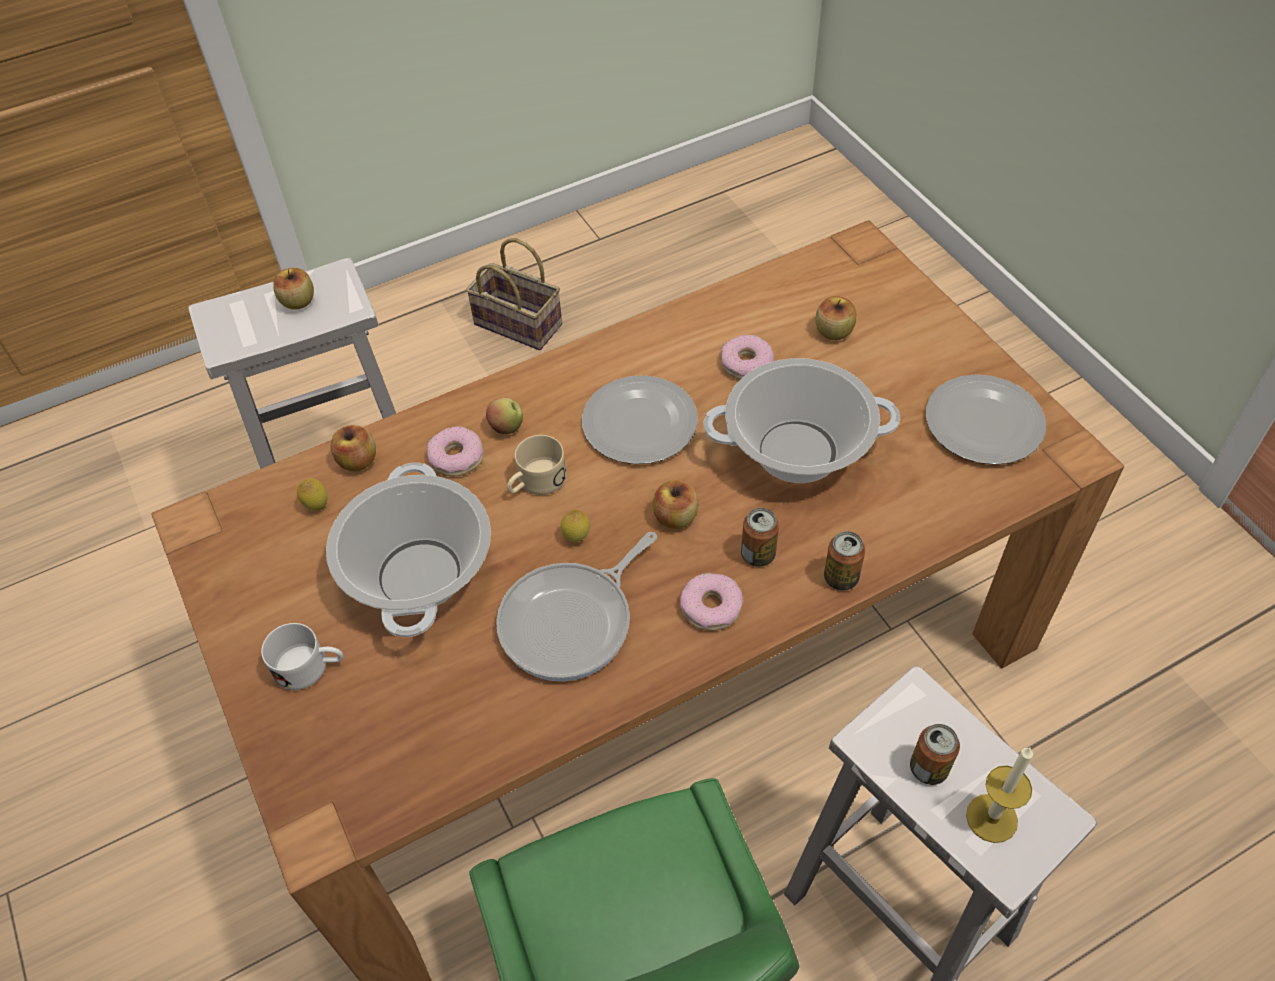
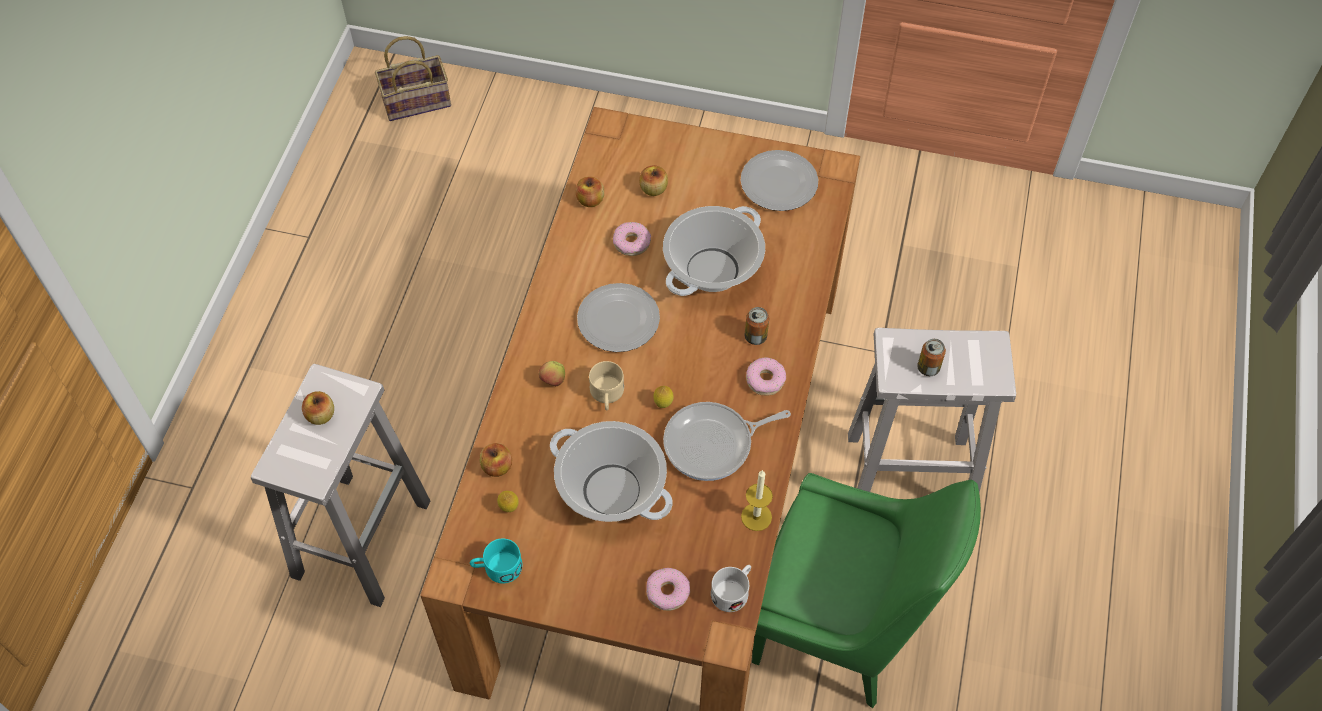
camera: 50 degrees left, 5 degrees up
(234, 549) = (497, 568): none -> turquoise mug
(310, 667) = (619, 580): white mug -> white mug (733, 590)
(457, 457) = (548, 418): donut -> donut (668, 592)
(521, 324) = (329, 338): basket -> basket (418, 100)
(572, 622) = (713, 444): frying pan -> frying pan turned 75 degrees clockwise
(675, 517) = (696, 352): apple -> apple (590, 200)
(841, 578) = (803, 315): can -> none
(991, 818) = (971, 366): candle -> candle (756, 517)

